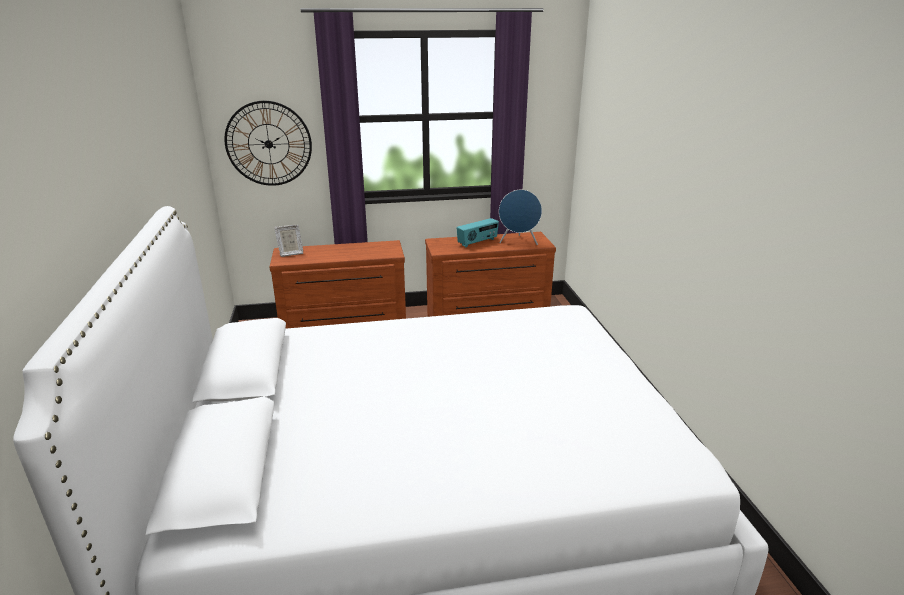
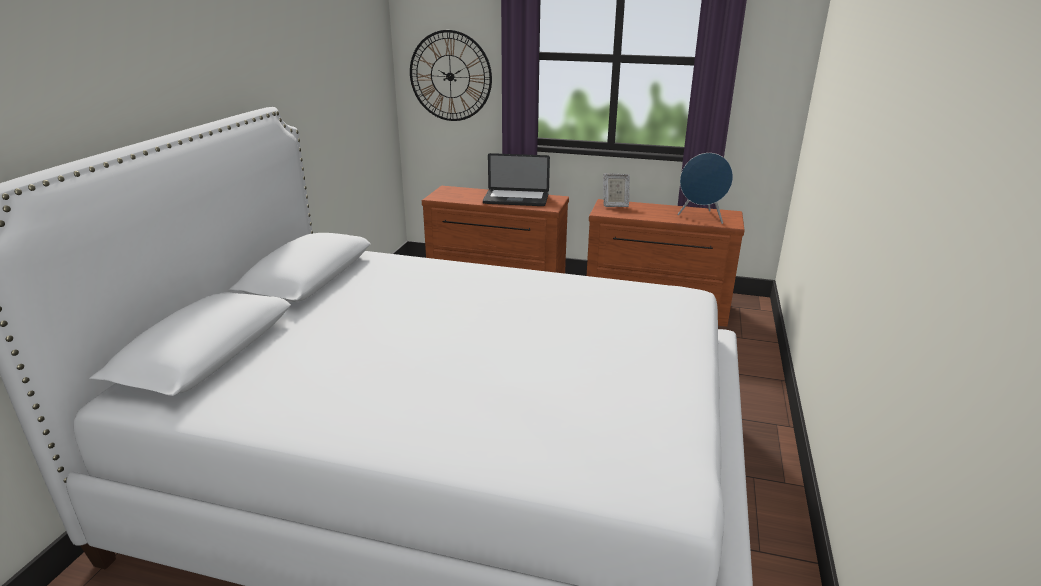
camera: 25 degrees right, 0 degrees up
(290, 253) = (450, 192): picture frame -> picture frame (614, 205)
(357, 250) = (516, 199): none -> laptop
(477, 242) = (652, 211): radio -> none

